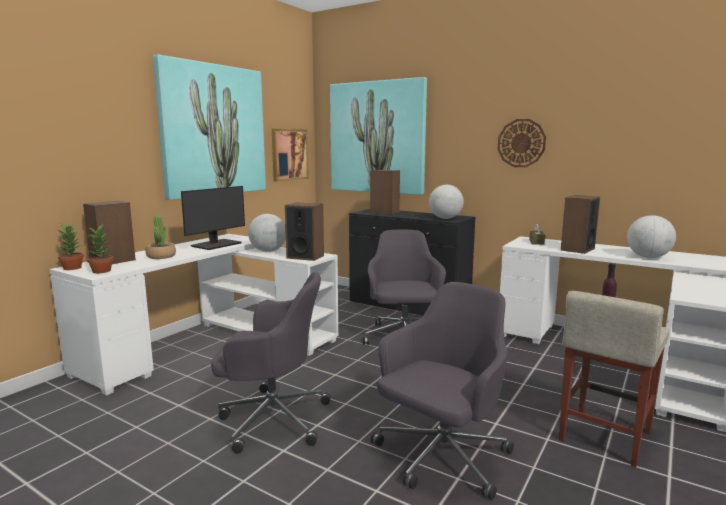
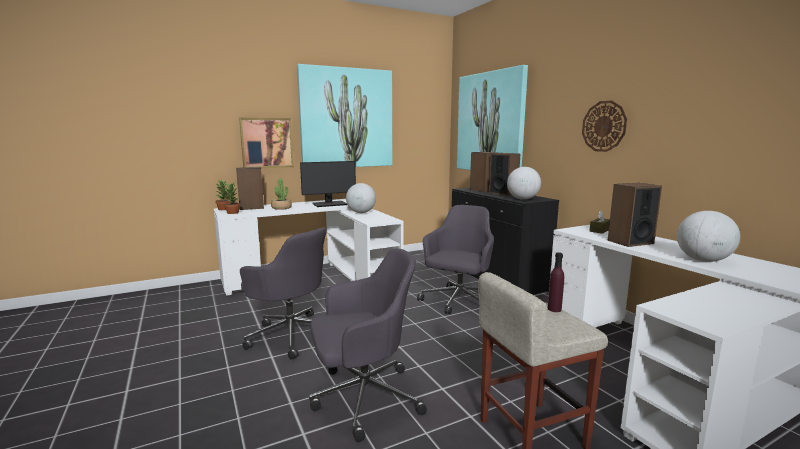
camera: 30 degrees right, 0 degrees up
(289, 154) = (421, 138): picture -> picture (267, 143)
(305, 257) = (376, 219): speaker -> speaker (503, 193)

